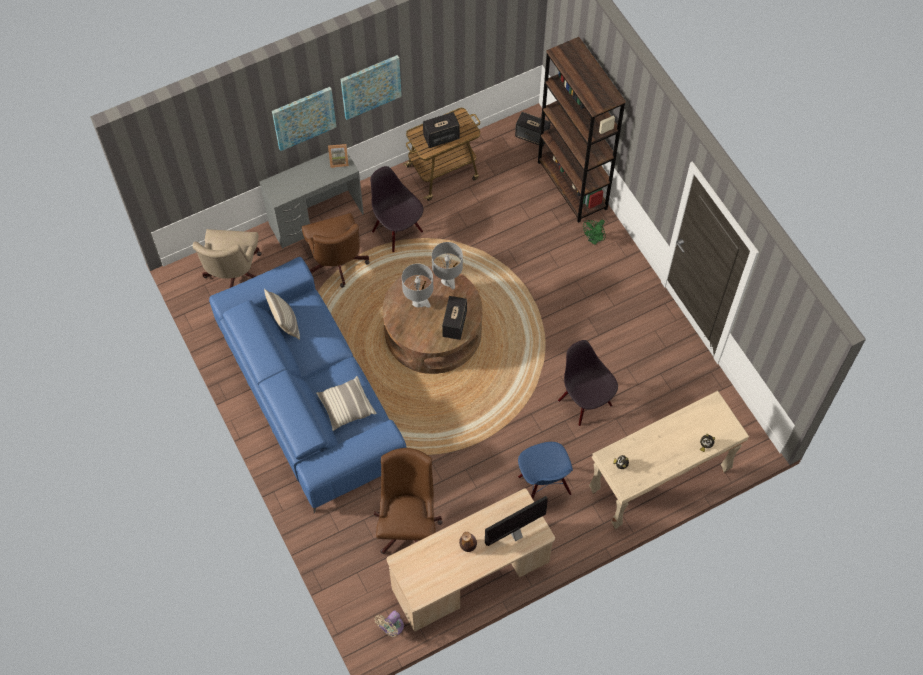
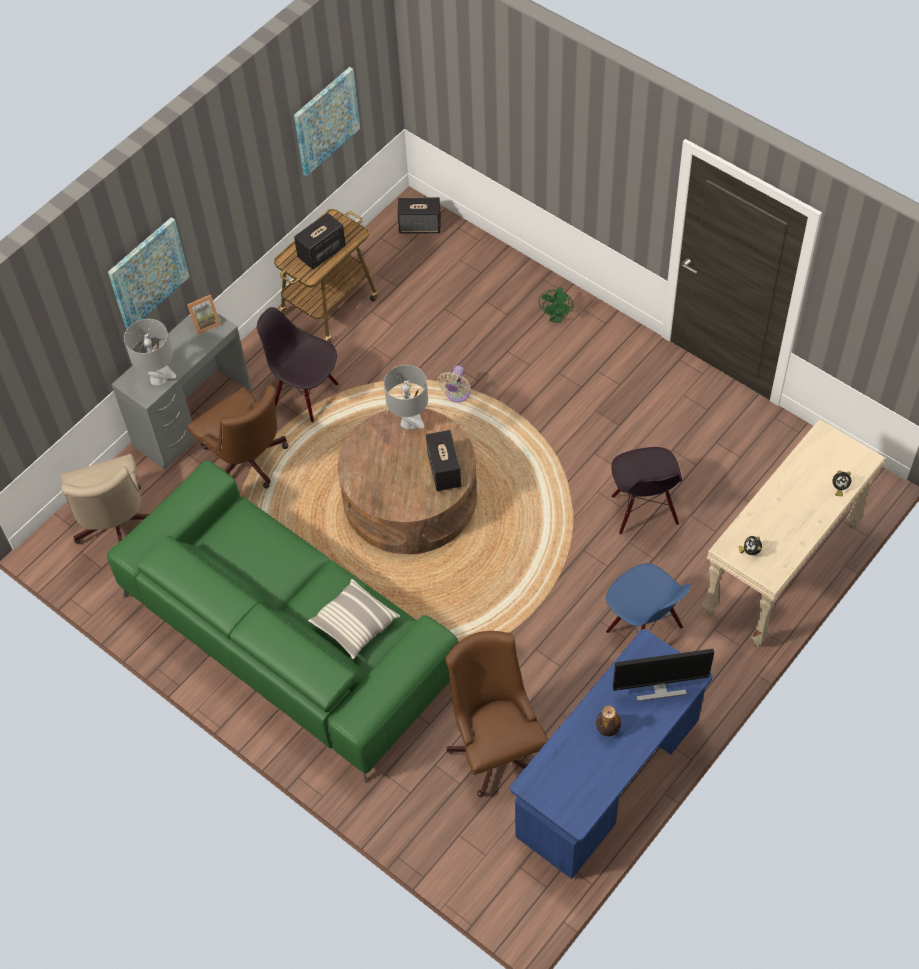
camera: 20 degrees left, 5 degrees down
(285, 324) = (223, 552): pillow -> none
(310, 395) = (288, 636): blue sofa -> green sofa
(370, 86) = (218, 205): picture -> picture (325, 120)
(391, 627) = (539, 887): beige fan -> beige fan (457, 395)
(418, 302) = (385, 461): grey table lamp -> grey table lamp (158, 378)
(470, 576) = (608, 779): beige desk -> blue desk
(515, 532) = (659, 688): monitor -> monitor turned 135 degrees counterclockwise
(572, 185) = (498, 265): brown bookcase -> none
(585, 402) = (643, 511): black chair -> black chair turned 135 degrees counterclockwise

